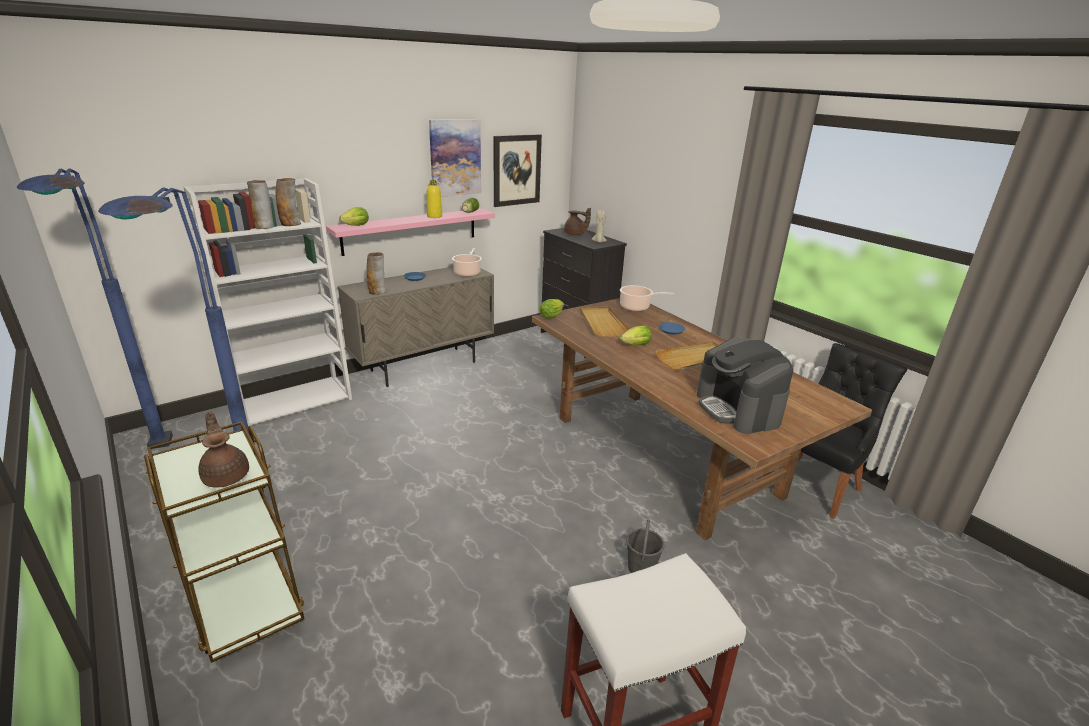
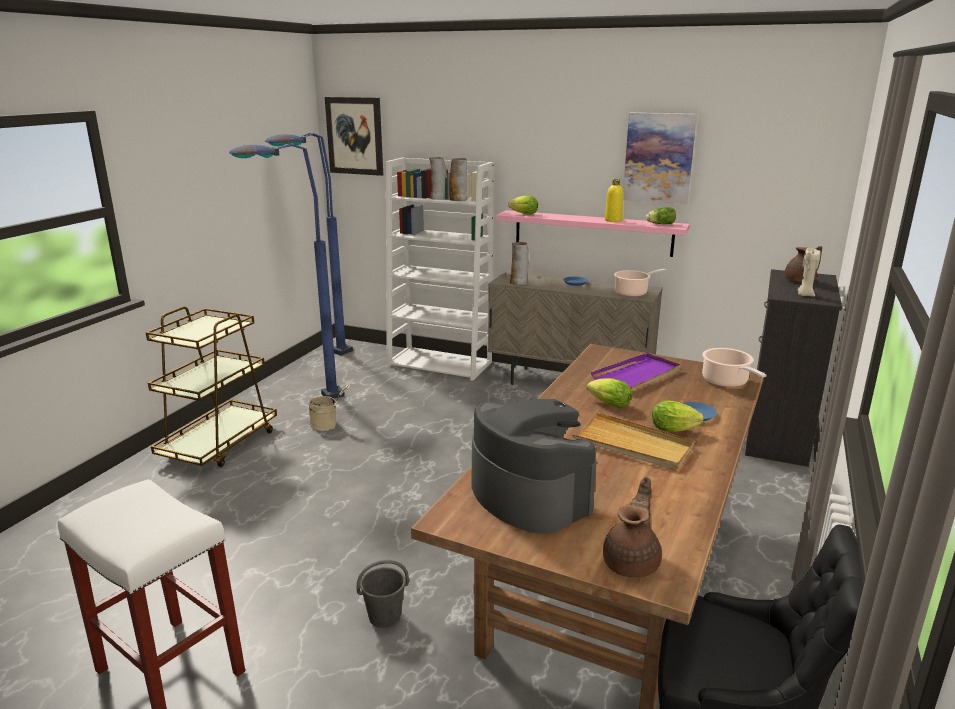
camera: 60 degrees right, 5 degrees down
(226, 475) = (198, 336): brown teapot -> brown teapot (632, 562)
(315, 504) = (328, 425): none -> beige bucket
(516, 170) = (750, 183): picture -> picture (355, 136)
(552, 316) = (607, 351): lettuce -> lettuce (676, 430)
(602, 323) = (637, 376): beige tray -> purple tray
(738, 409) = (529, 495): coffee machine -> coffee machine turned 105 degrees clockwise

